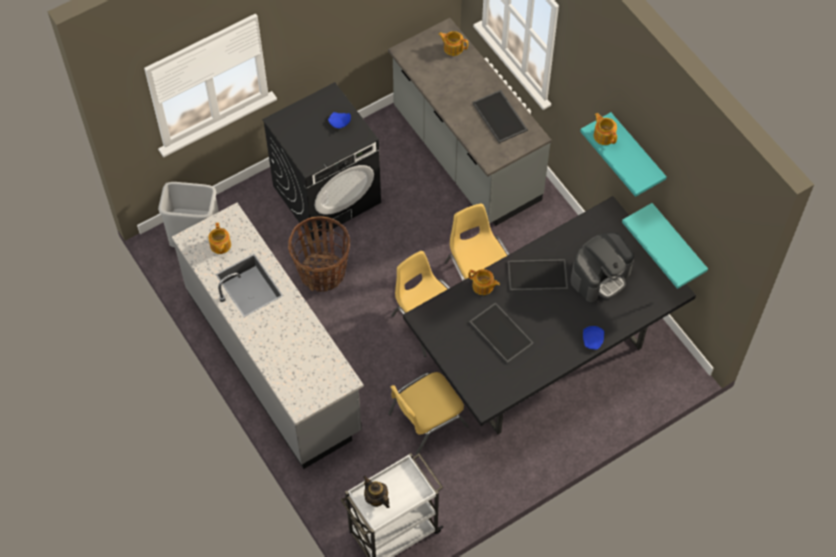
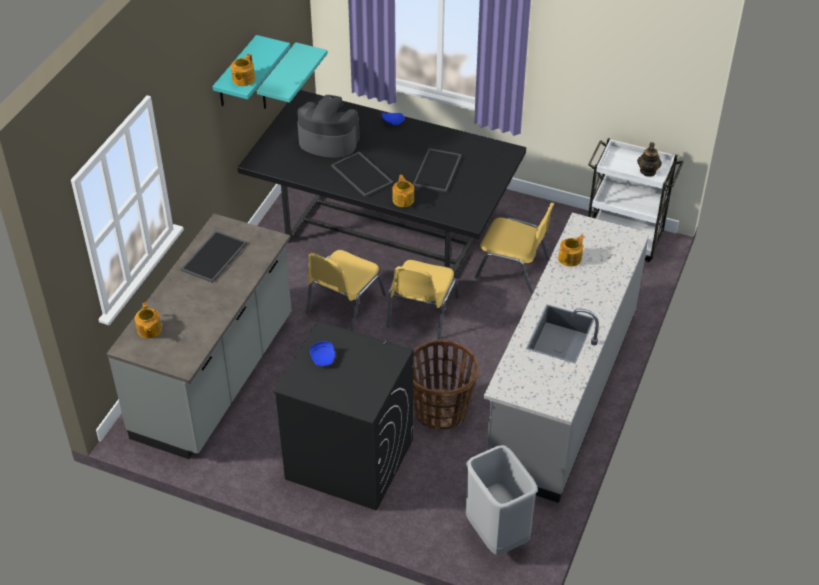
camera: 125 degrees left, 15 degrees down
(220, 245) = (542, 378): teapot -> teapot (570, 258)

